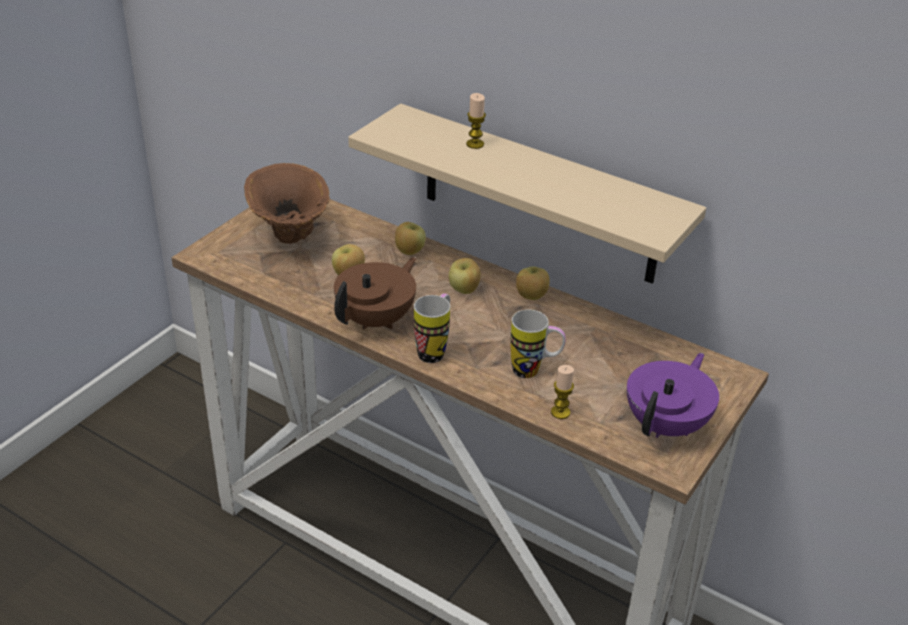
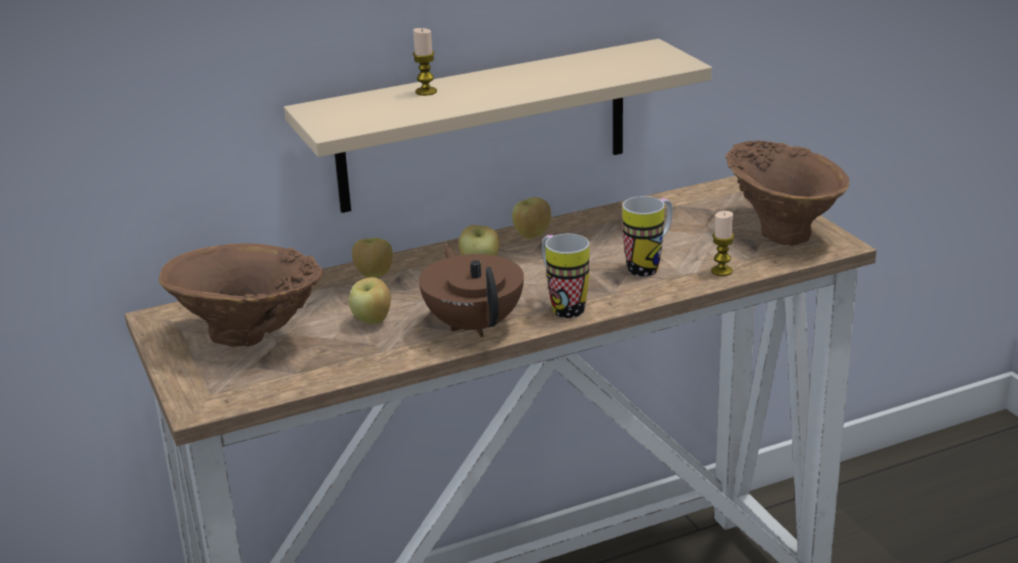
camera: 55 degrees left, 10 degrees down
(667, 425) = (782, 230): purple teapot -> brown vase

